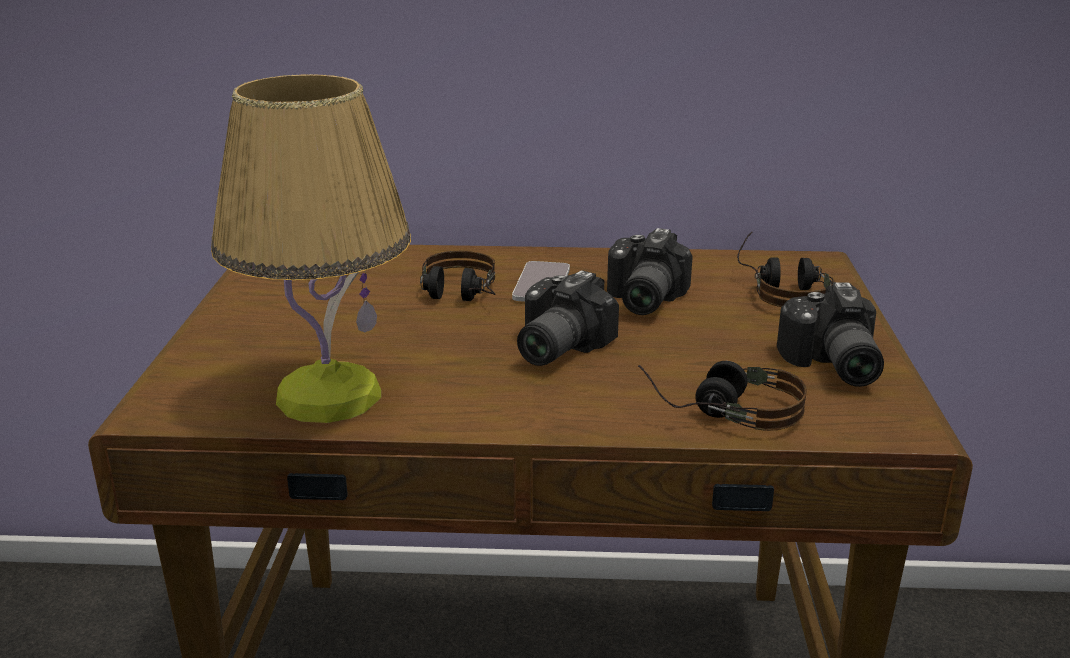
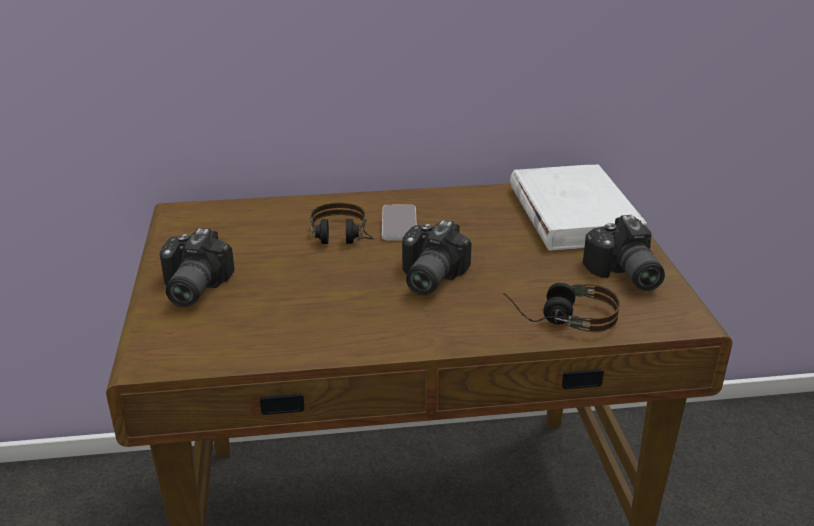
camera: 10 degrees left, 5 degrees up
(327, 396) = (276, 335): table lamp -> none
(640, 300) = (475, 232): camera -> camera (190, 289)
(782, 289) = (572, 214): headphones -> white book

